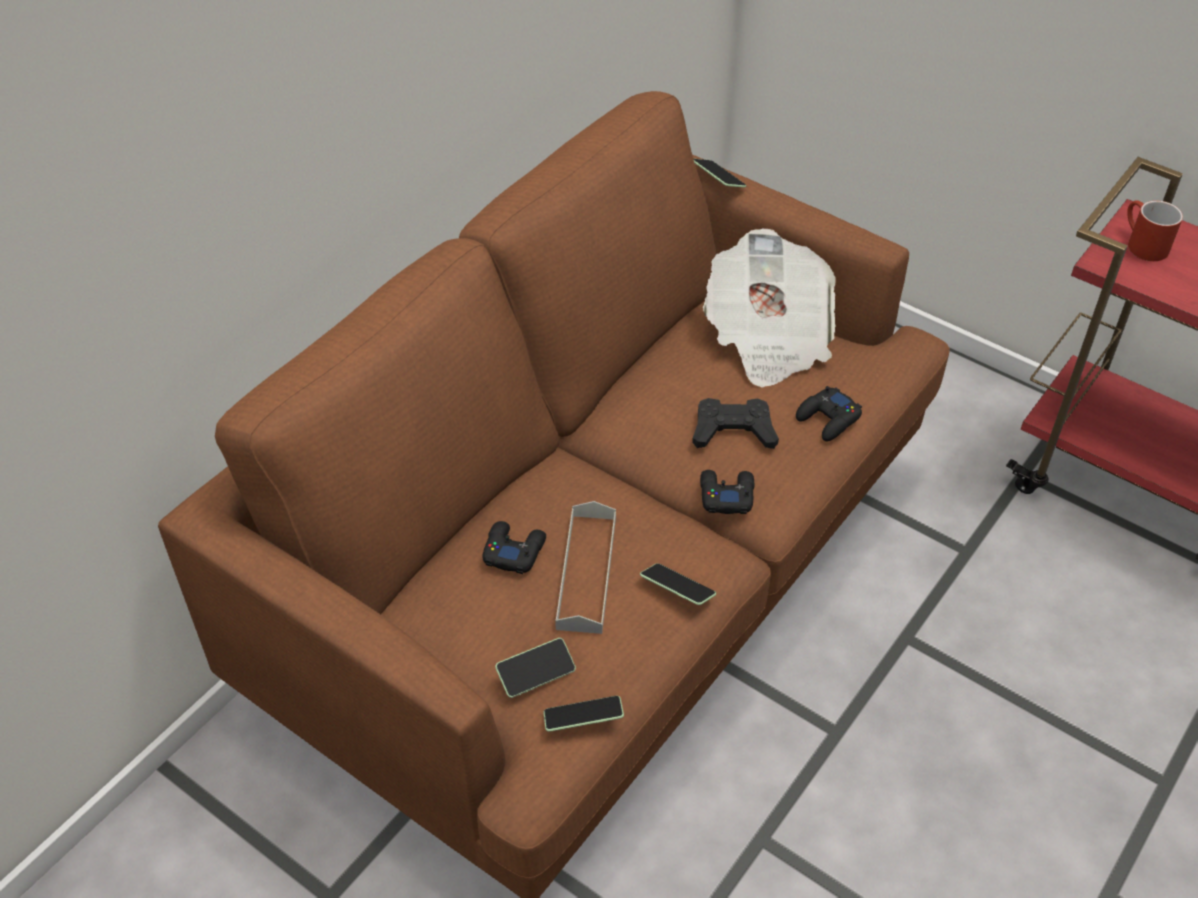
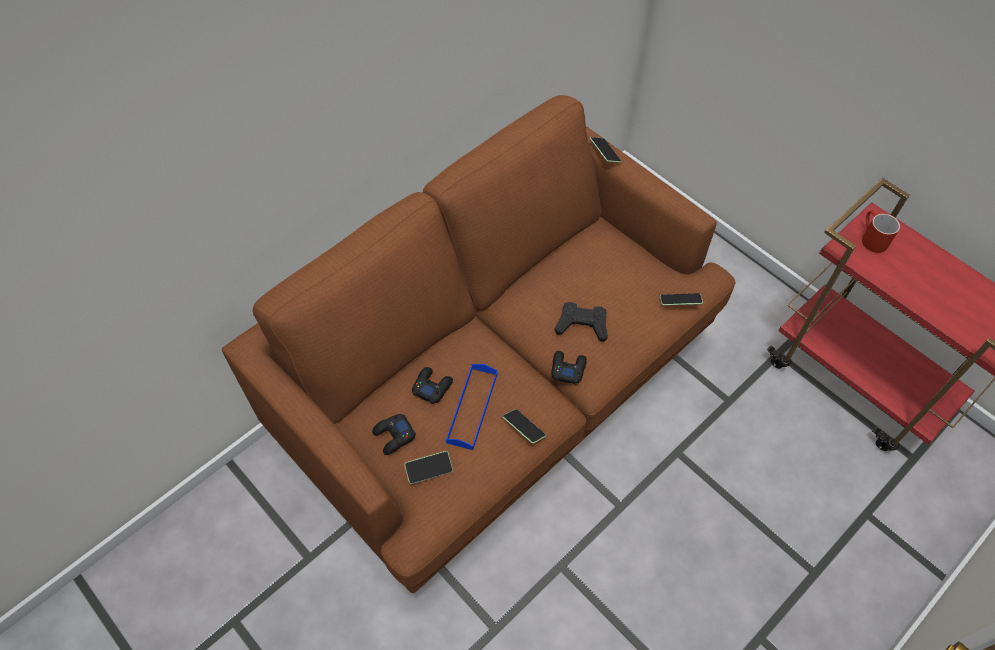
camera: 10 degrees right, 10 degrees up
(583, 719) = (450, 504): phone -> phone (680, 302)
(586, 572) = (472, 408): grey tray -> blue tray
(767, 337) = (618, 261): newspaper -> none
(828, 419) = (643, 325): black game controller -> black game controller (394, 436)

